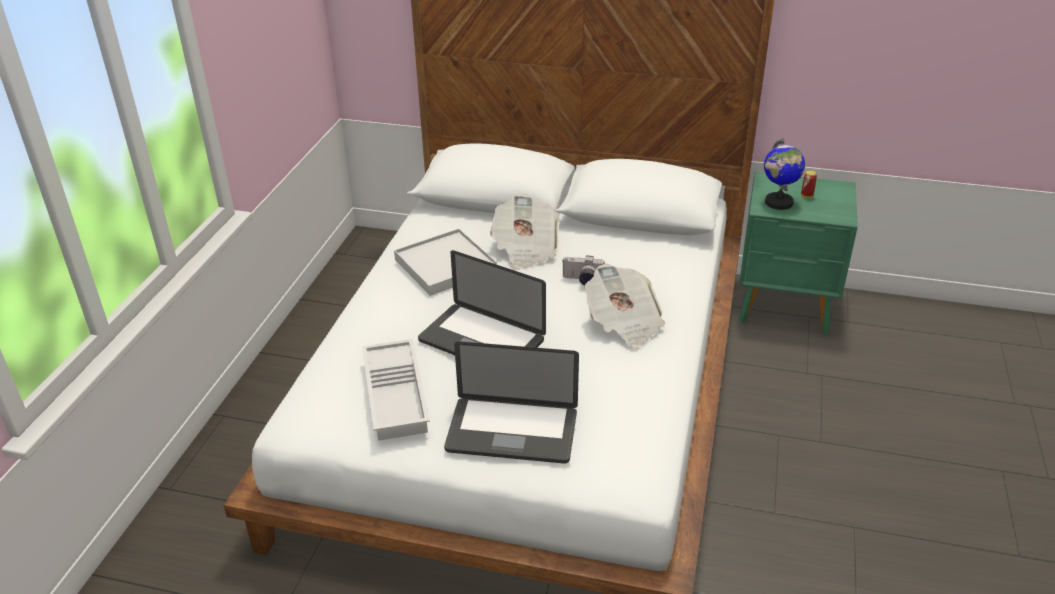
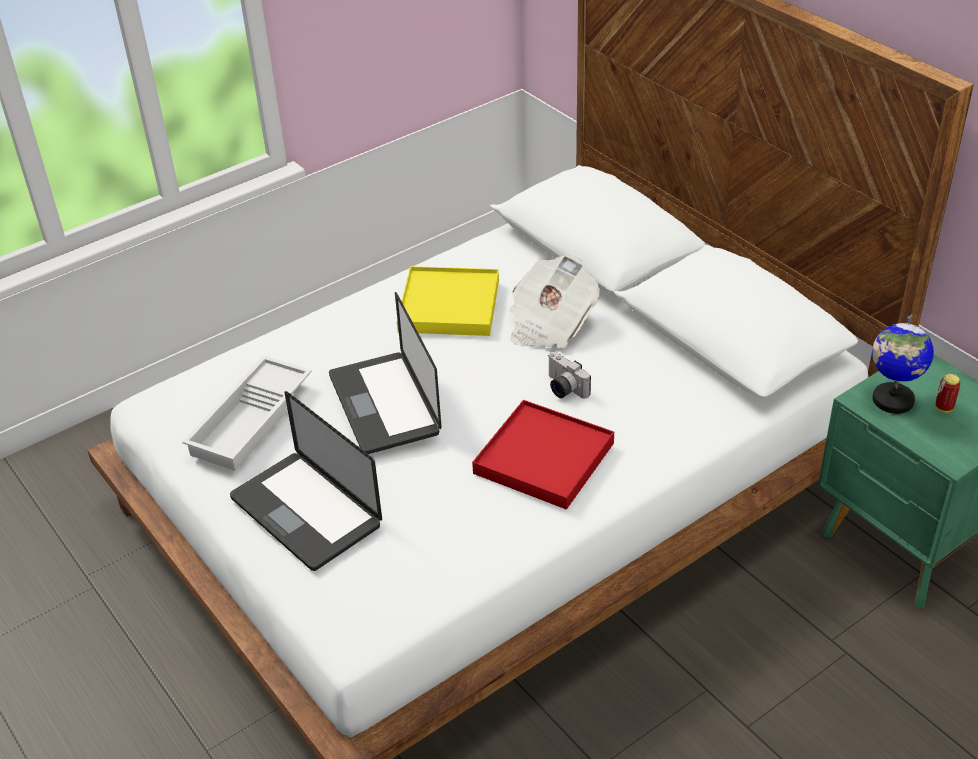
camera: 40 degrees right, 5 degrees up
(445, 265) = (449, 306): white tray -> yellow tray
(624, 323) = (544, 458): newspaper -> red tray

